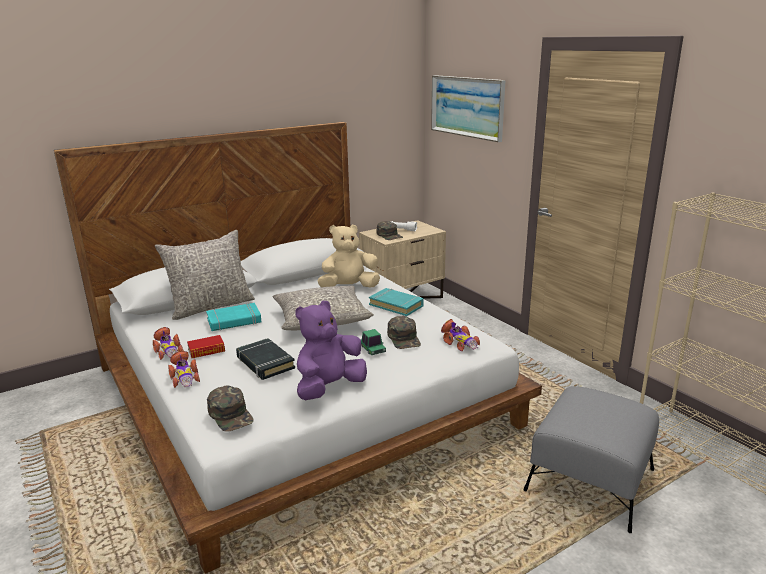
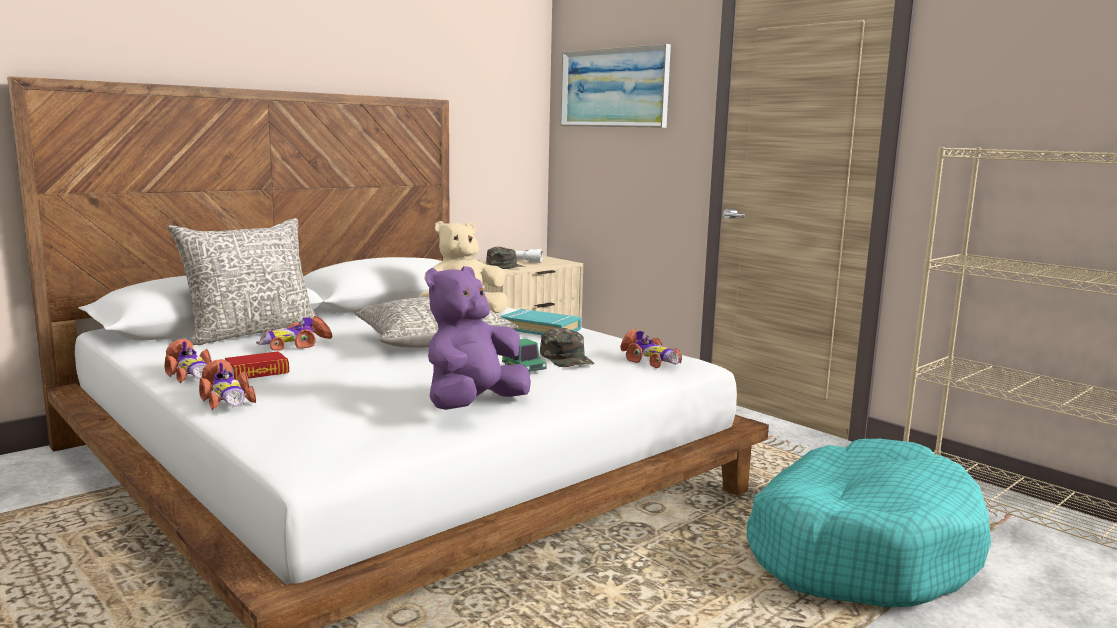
camera: 10 degrees left, 10 degrees down
(231, 415) = (321, 433): green cap -> none
(234, 321) = (294, 344): turquoise book -> toy car
(265, 363) = (360, 381): black book -> none
(589, 481) = (860, 548): grey ottoman -> turquoise dog bed

